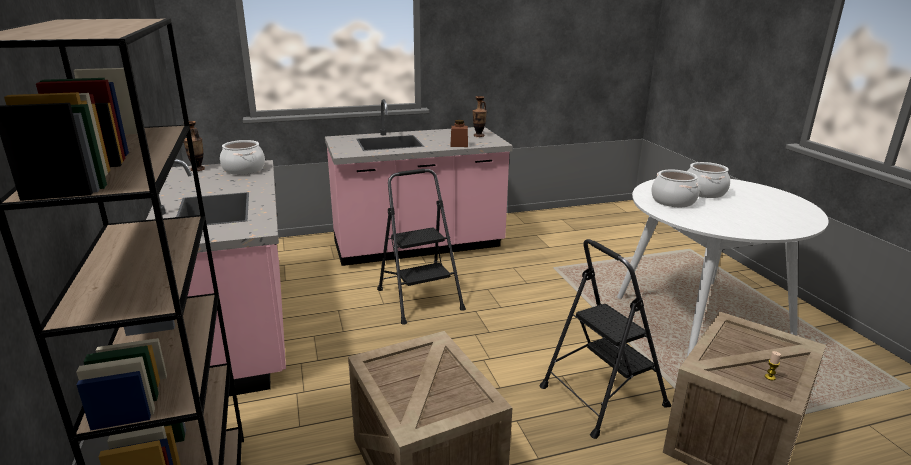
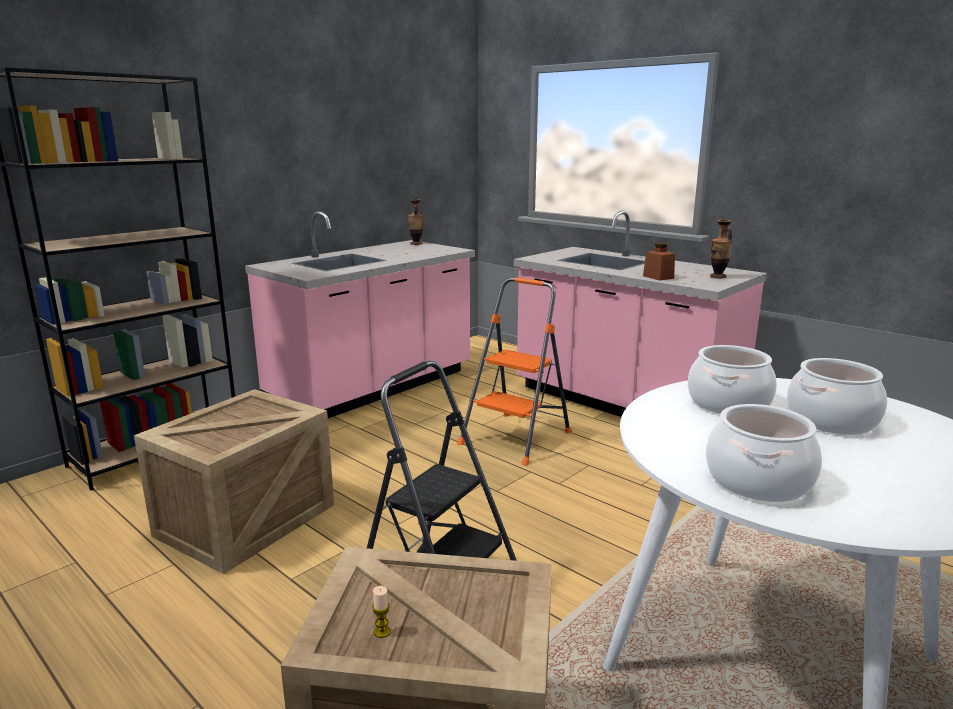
camera: 60 degrees right, 5 degrees down
(243, 169) = (435, 250): cooking pot -> cooking pot (757, 480)
(419, 297) = (517, 436): black step ladder -> orange step ladder

